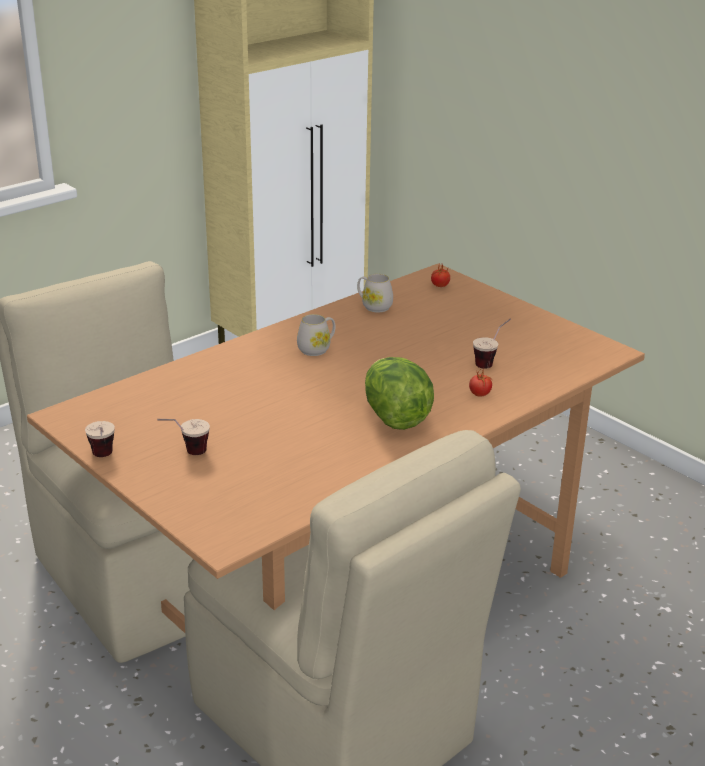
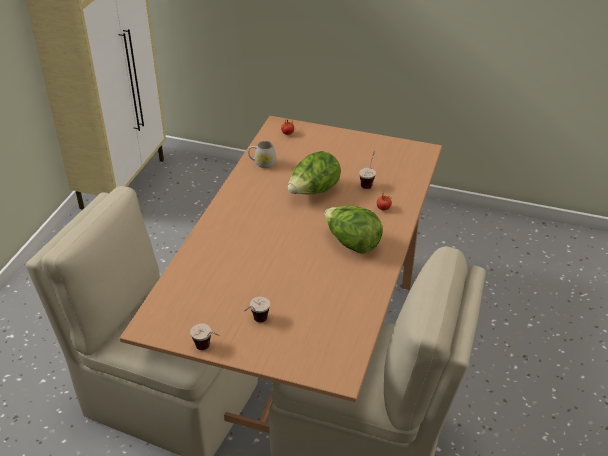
camera: 30 degrees left, 10 degrees up
(317, 349) = (259, 209): white mug -> none
(405, 351) = (313, 192): none -> lettuce

